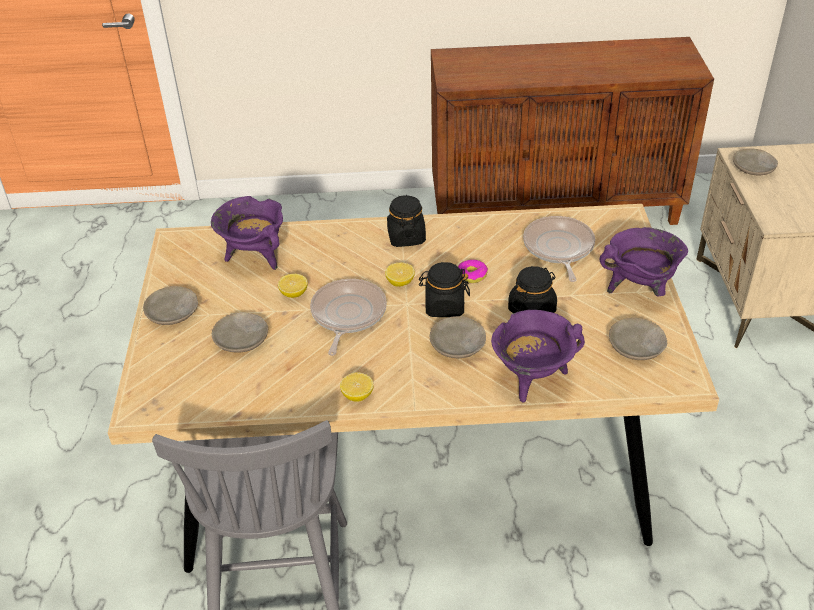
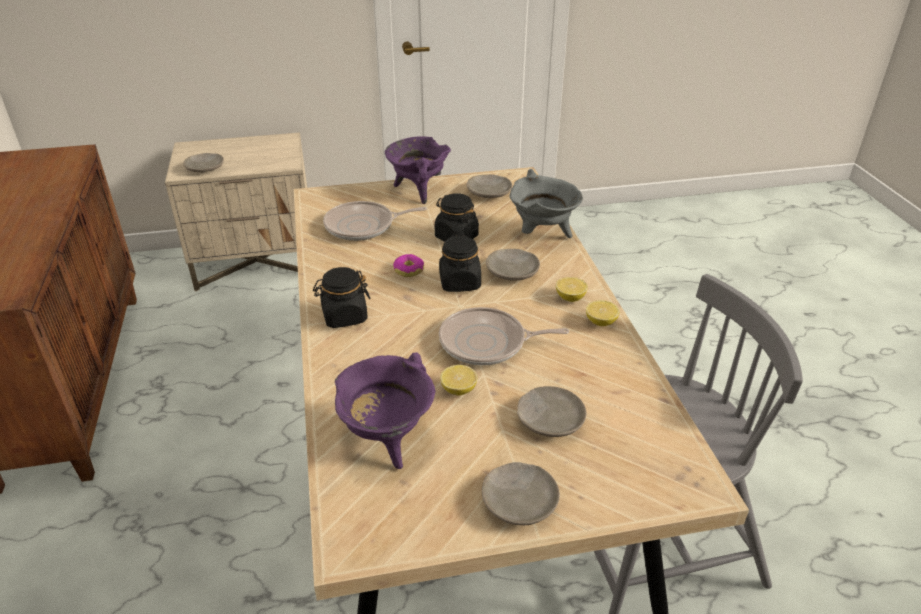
camera: 100 degrees left, 5 degrees down
(400, 282) = (426, 313): lemon -> lemon (570, 298)
(532, 379) = (542, 234): purple cooking pot -> grey cooking pot

